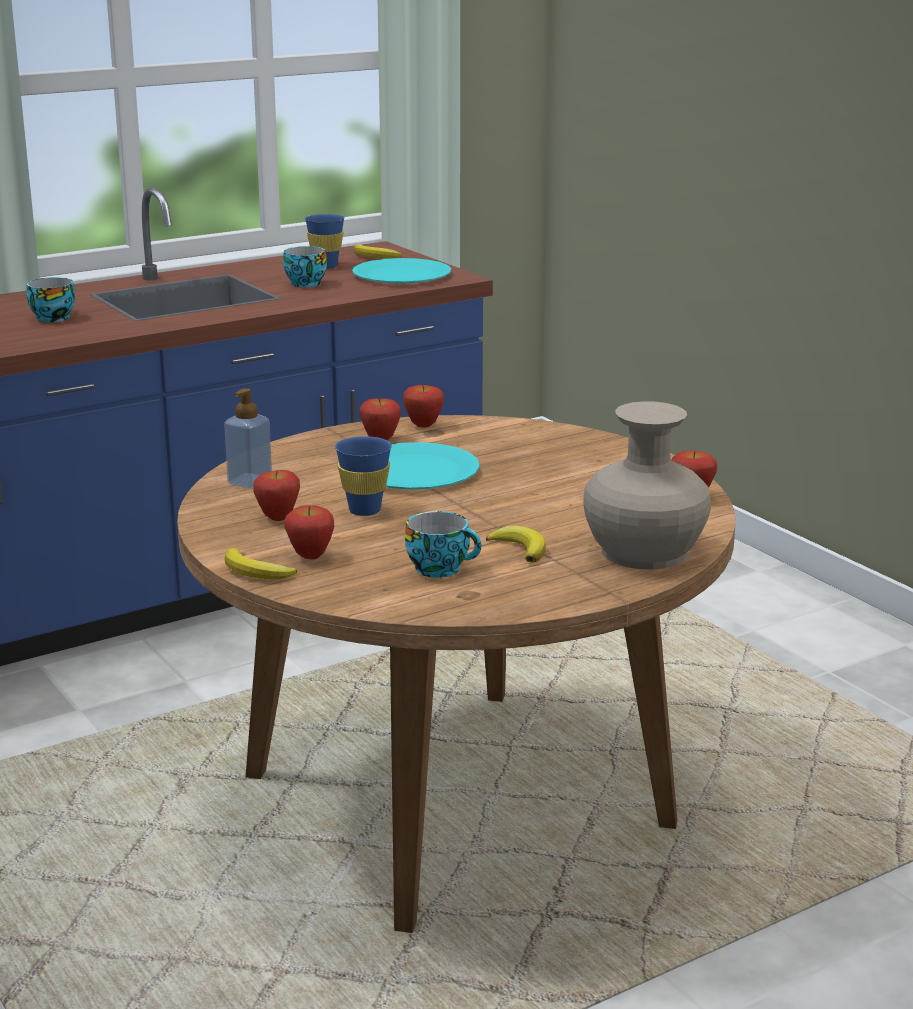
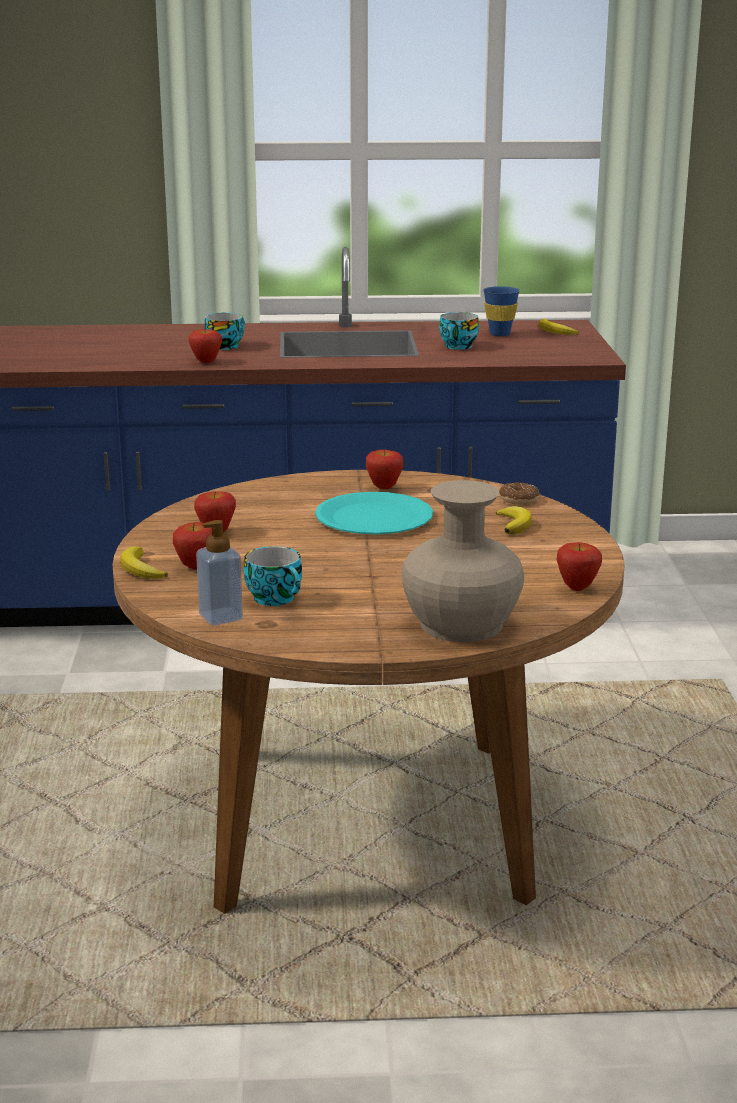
camera: 30 degrees right, 0 degrees up
(250, 482) = (237, 501): soap dispenser -> soap dispenser (221, 617)
(364, 510) = (288, 540): blue cup -> none
(401, 275) = (551, 349): turquoise plate -> none
(423, 426) = (436, 483): apple -> apple (206, 362)
(520, 549) = (362, 598): banana -> banana (514, 524)
(523, 427) = (518, 500): none -> donut

